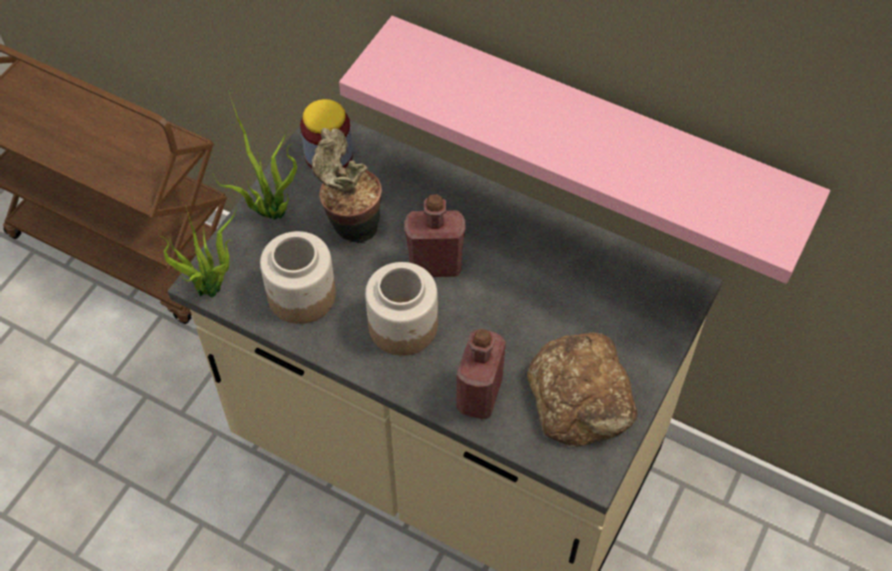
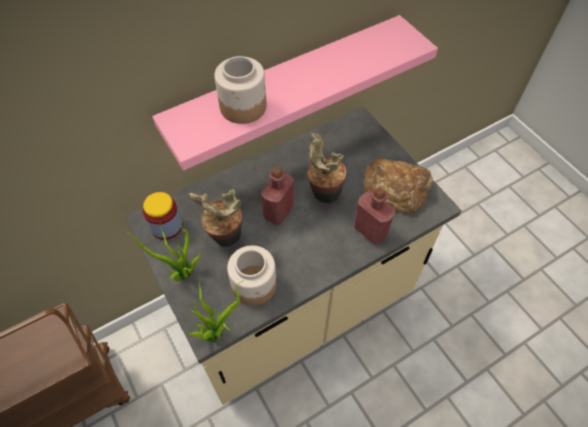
camera: 60 degrees left, 0 degrees up
(404, 326) = (308, 244): jar -> jar (243, 106)
(503, 304) = (323, 194): none -> potted plant

